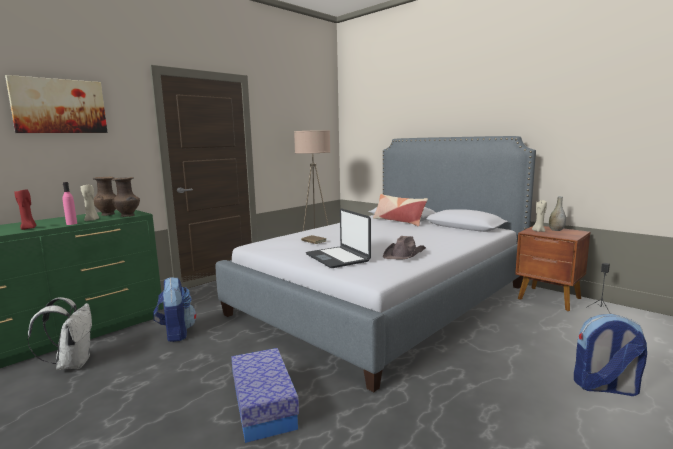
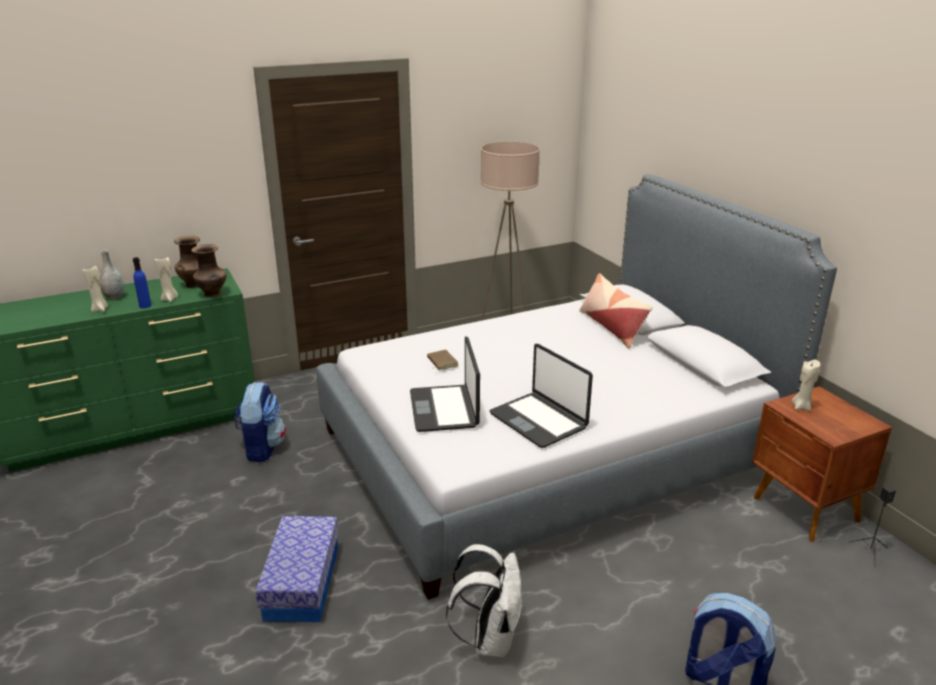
camera: 20 degrees right, 15 degrees up
(29, 228) = (100, 309): red candle -> beige candle
(59, 106) = (136, 142): picture -> none
(71, 224) = (145, 306): pink bottle -> blue bottle
(72, 364) = (144, 468): white backpack -> white backpack (490, 638)
(404, 254) = (539, 420): brown hat -> laptop
(556, 230) = (836, 410): grey vase -> grey vase (115, 297)

